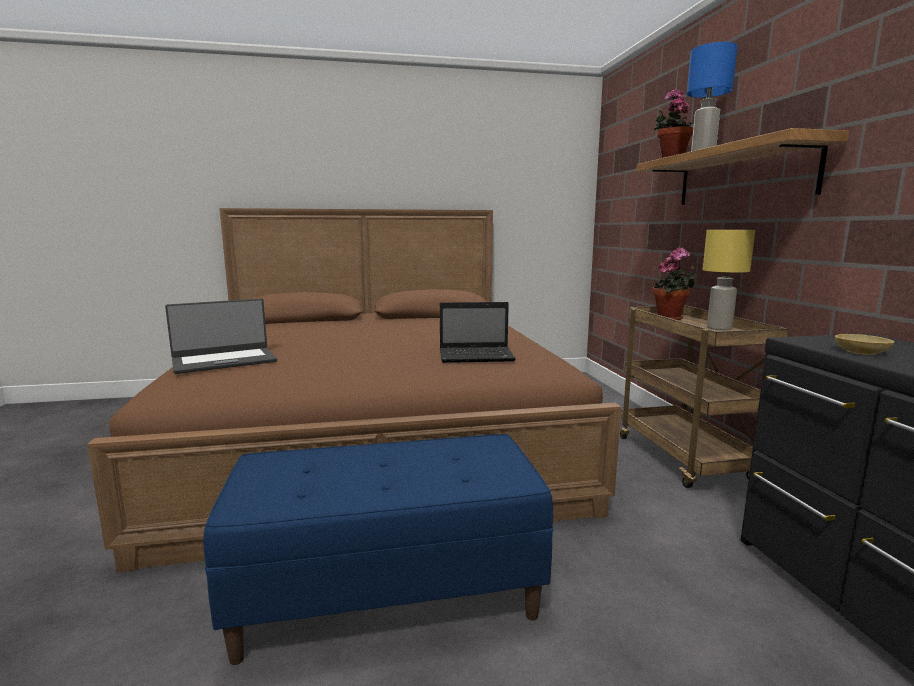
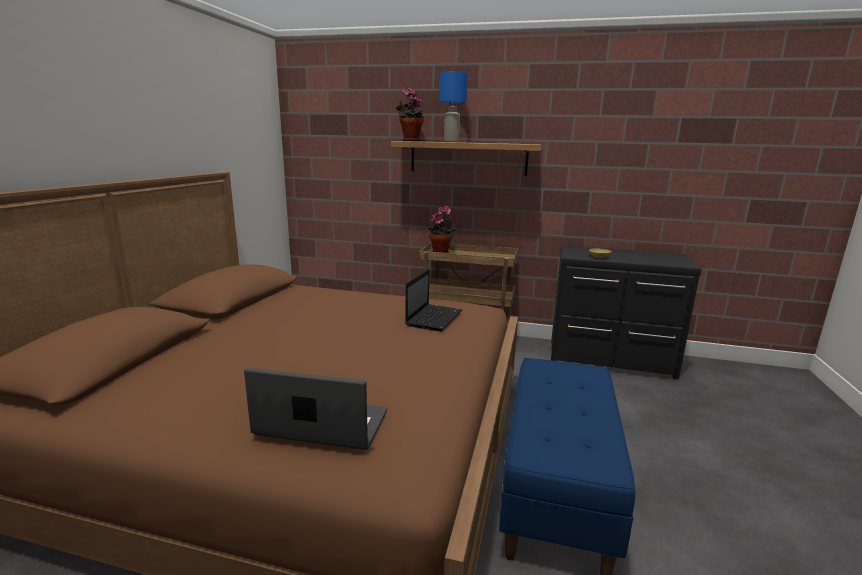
camera: 65 degrees left, 5 degrees up
(224, 361) = (321, 425): laptop -> laptop turned 75 degrees counterclockwise
(719, 328) = (477, 254): yellow table lamp -> none

